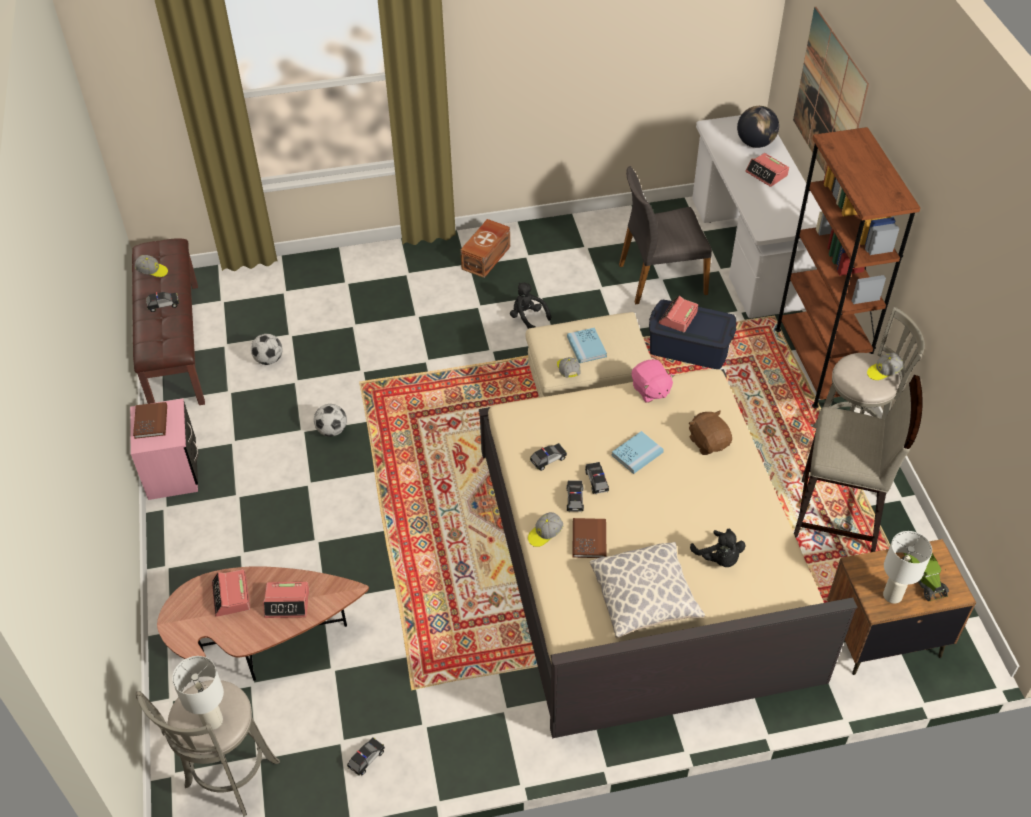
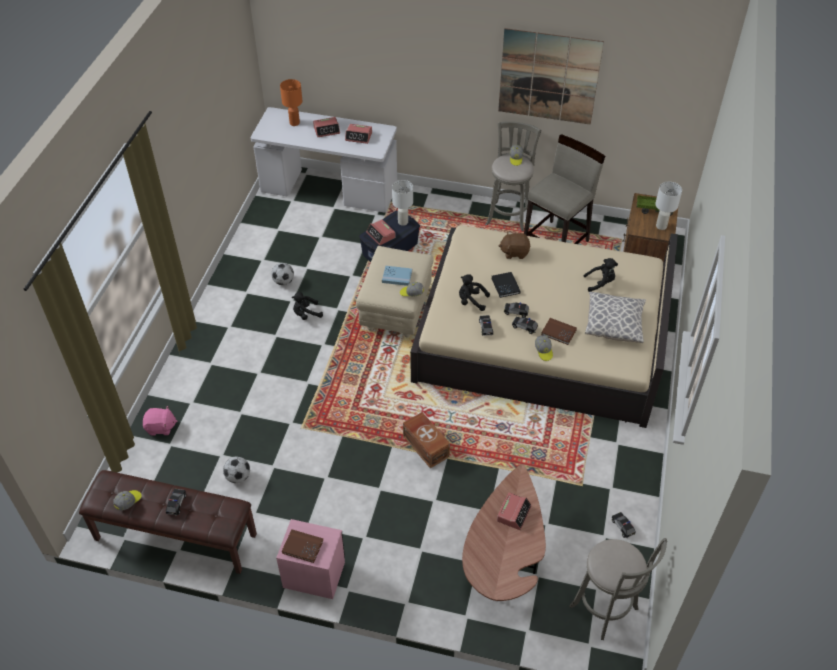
camera: 65 degrees left, 0 degrees up
(213, 720) = (625, 560): white table lamp -> white table lamp (403, 222)
(231, 596) = (491, 545): alarm clock -> alarm clock (359, 137)
(332, 430) = (337, 459): football -> football (283, 281)
(487, 257) = (230, 313): brown storage box -> brown storage box (426, 445)
(586, 429) = (471, 301): none -> black plush toy
(637, 454) = (505, 286): blue book -> black book
(650, 390) = (458, 260): pink plush toy -> pink plush toy (161, 427)
(661, 278) = (320, 236): grey chair -> none
(755, 143) = (294, 123): globe -> orange table lamp
(816, 363) = (441, 201): brown bookcase -> none
(829, 103) = (351, 58): picture -> picture (548, 77)

